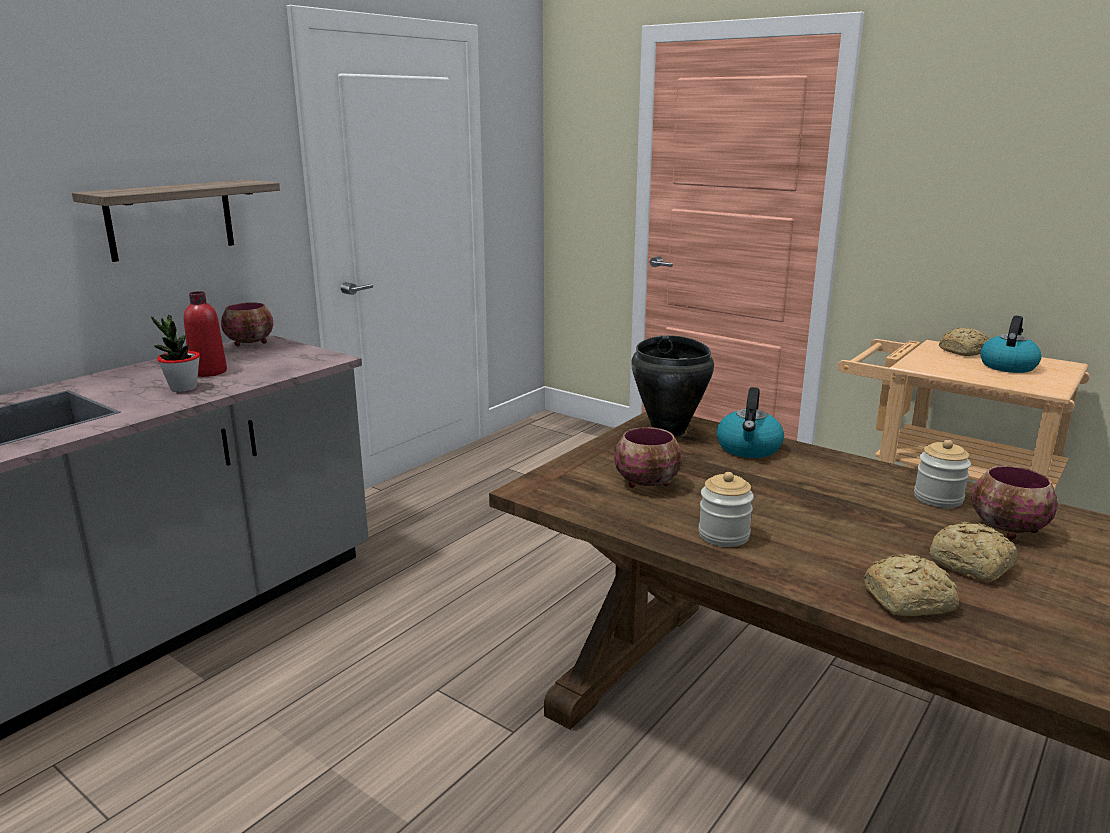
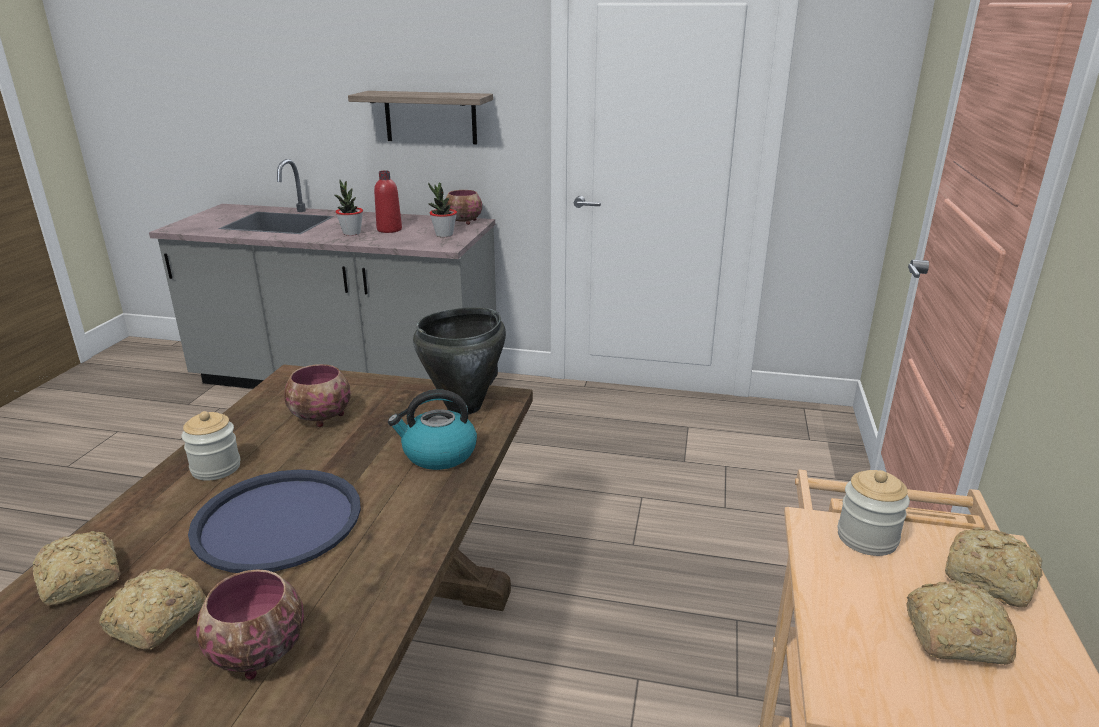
camera: 65 degrees right, 5 degrees up
(285, 355) = (444, 235): none -> potted plant
(833, 513) = (278, 521): none -> blue tray
(938, 498) = (341, 593): jar -> jar (867, 538)
(1007, 366) = (951, 636): kettle -> bread

